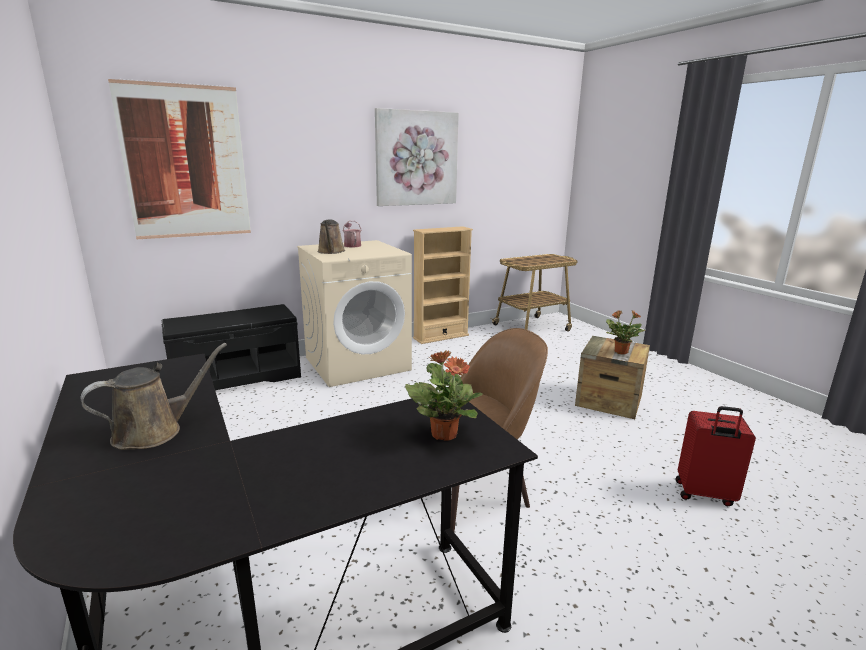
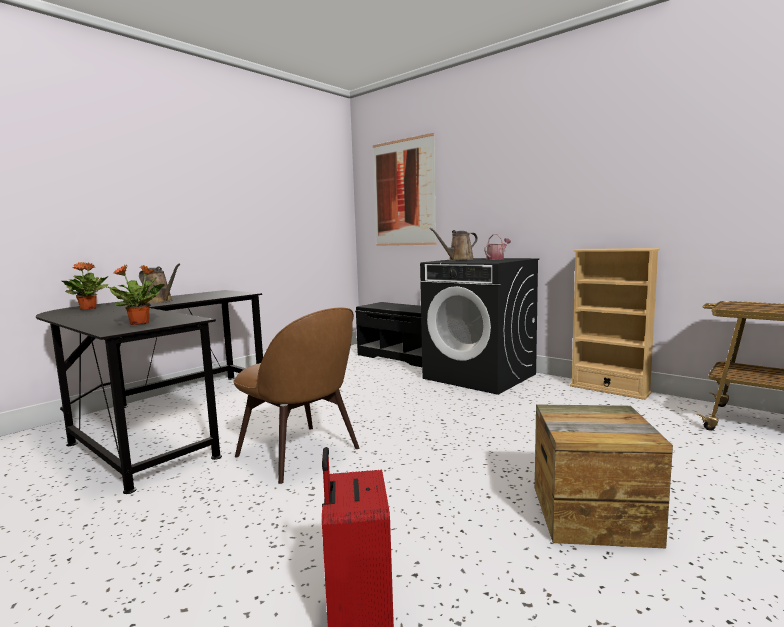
camera: 70 degrees right, 10 degrees down
(358, 363) = (480, 376): beige washing machine -> black washing machine
(416, 158) = (593, 166): picture -> none
(620, 352) = (585, 425): potted plant -> potted plant (88, 309)

